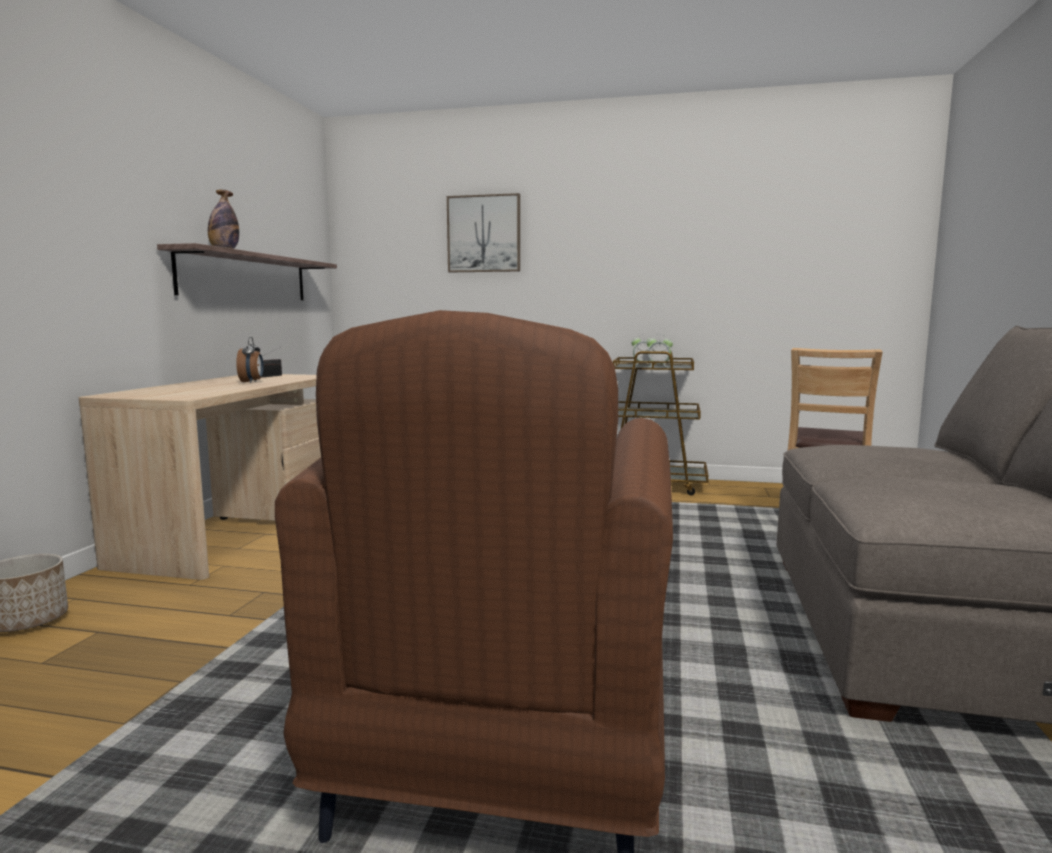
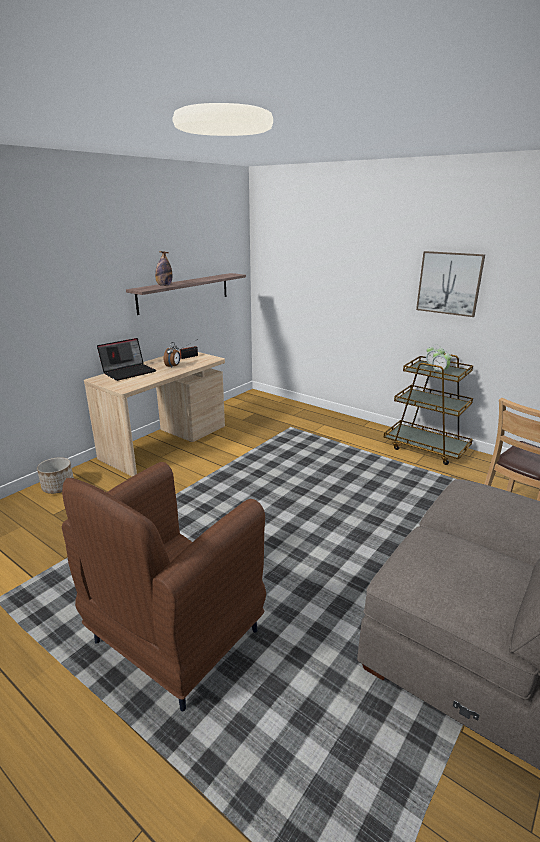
camera: 25 degrees right, 15 degrees up
(170, 388) = (129, 372): none -> laptop
(484, 234) = (340, 256): picture -> picture (449, 283)

